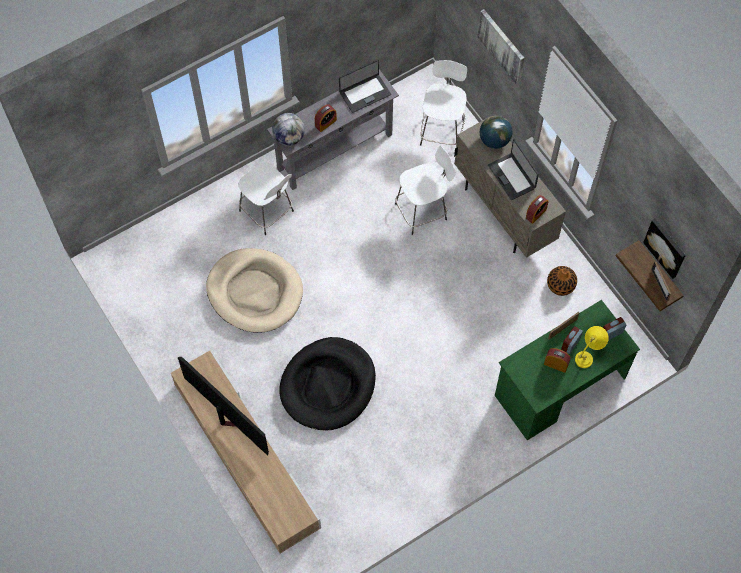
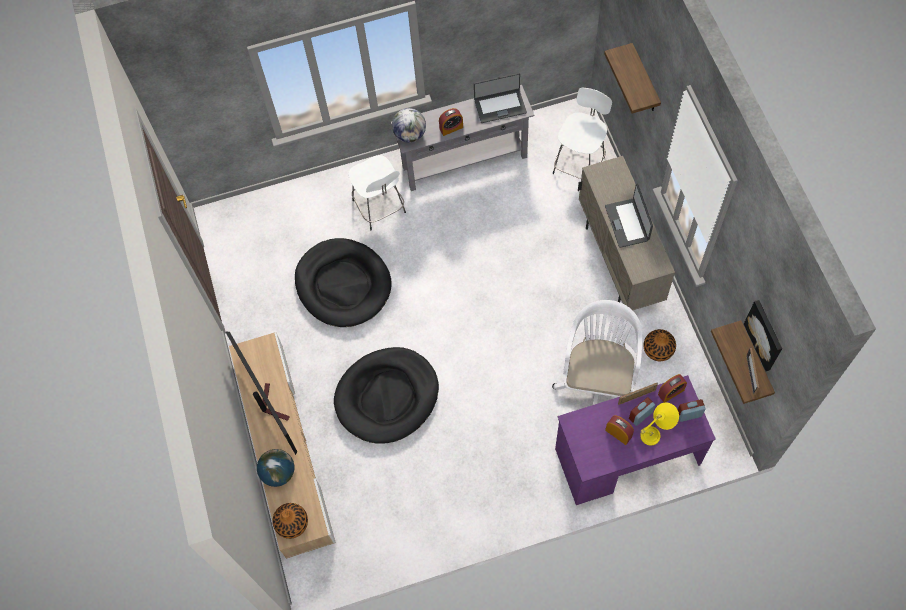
camera: 20 degrees right, 0 degrees up
(255, 292) = (343, 284): beige dog bed -> black dog bed
(281, 518) = (292, 523): none -> vase
(422, 211) = (535, 240): white stool -> none
(494, 140) = (619, 182): globe -> globe (279, 473)
(502, 46) = (645, 81): picture -> shelf
(515, 325) = (597, 380): none -> white office chair
(536, 213) = (642, 267): alarm clock -> alarm clock (671, 392)
(559, 387) = (626, 457): green desk -> purple desk

